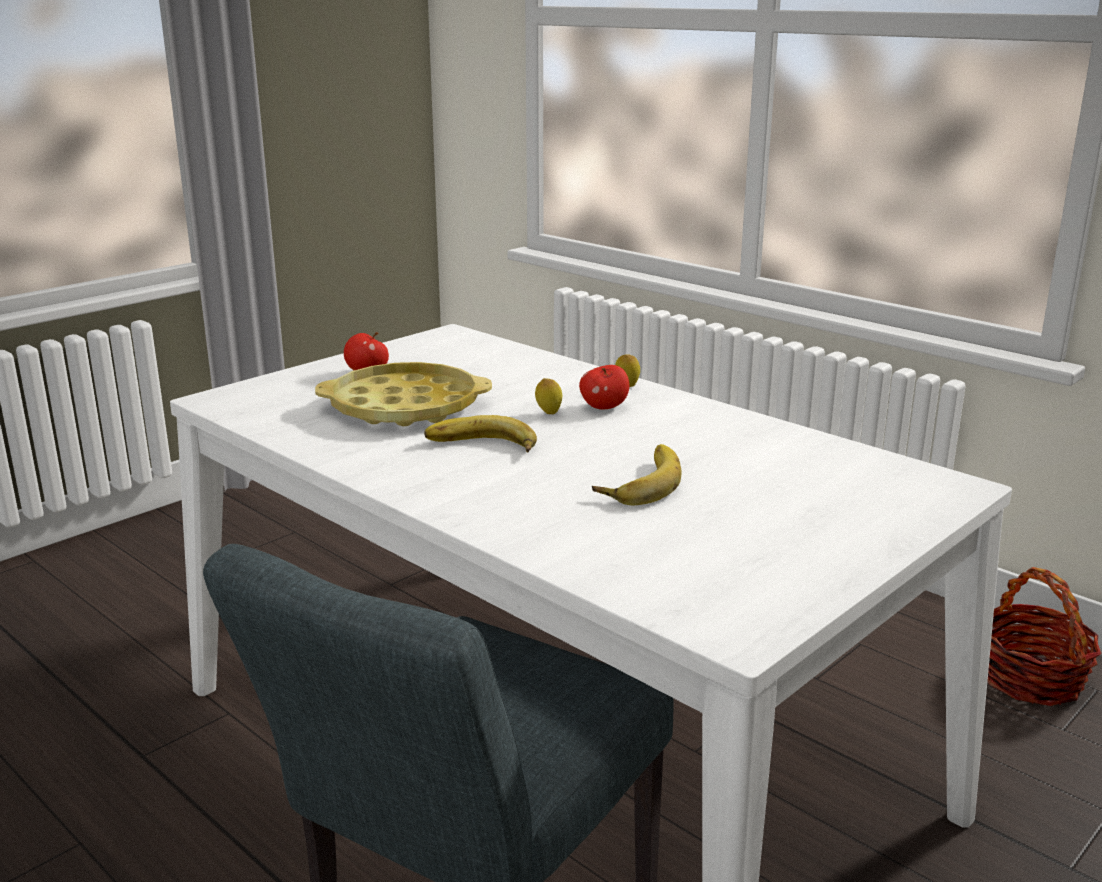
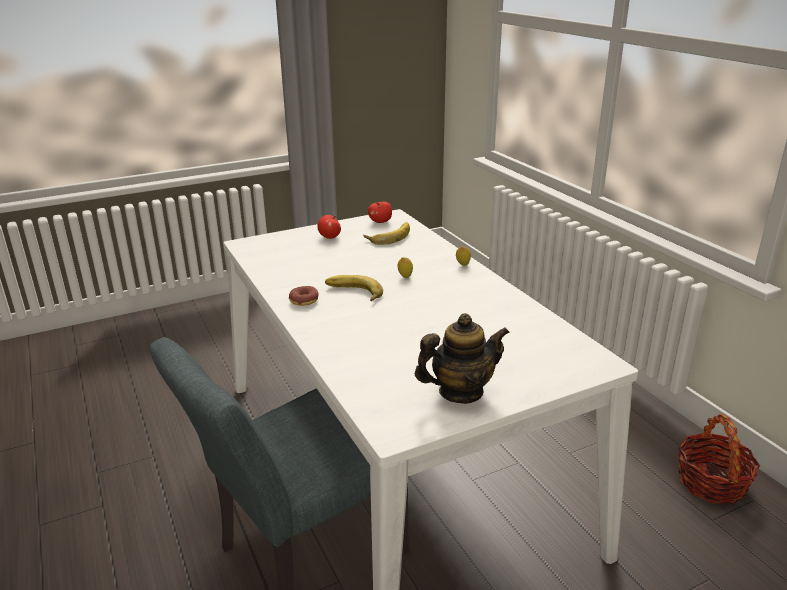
camera: 20 degrees right, 5 degrees up
(403, 468) = (304, 300): none -> donut
(405, 407) = (333, 261): yellow tray -> none
(603, 407) = (438, 277): apple -> apple (380, 222)
(638, 482) = (418, 329): banana -> banana (388, 236)
(788, 558) = (460, 392): none -> teapot

